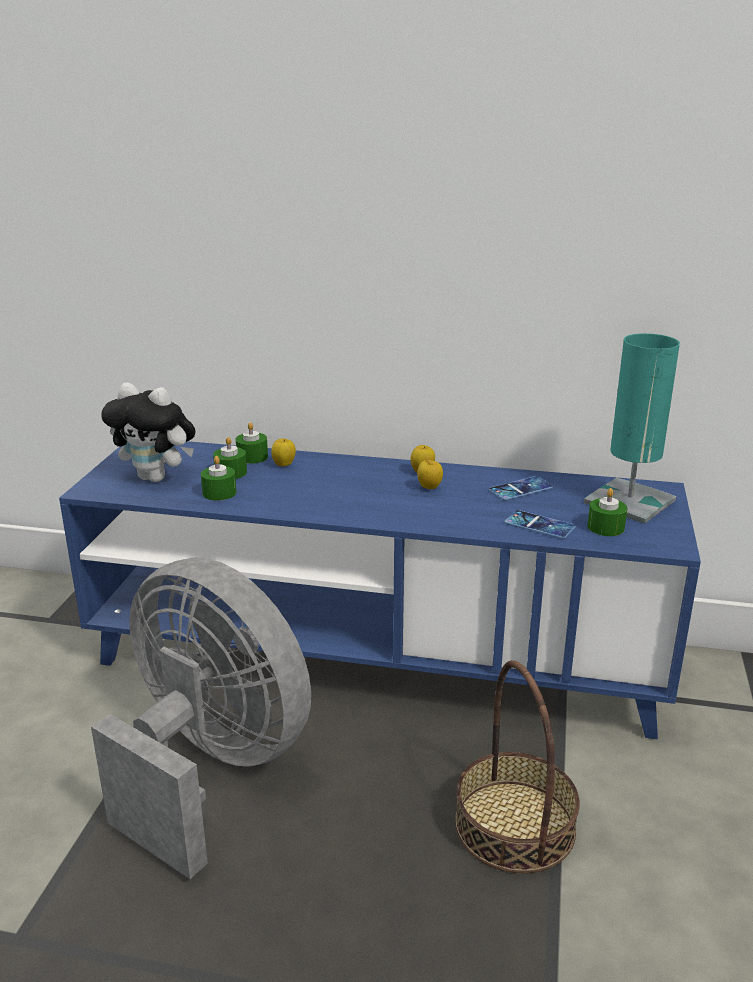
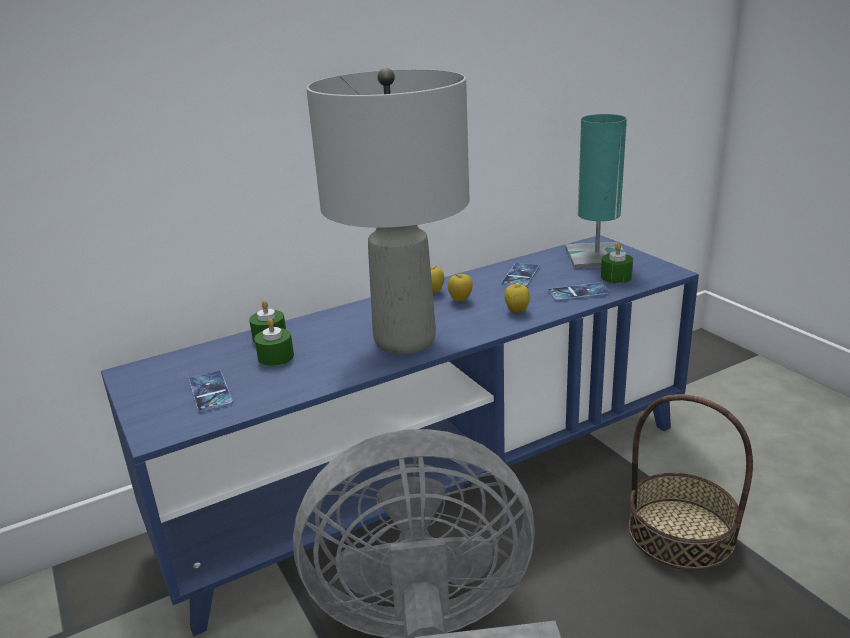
camera: 40 degrees left, 0 degrees up
(157, 478) = (210, 392): plush toy -> phone
(219, 493) = (299, 376): green candle -> none
(284, 465) = (312, 331): apple -> apple (517, 311)
(329, 500) = (405, 340): none -> grey table lamp

